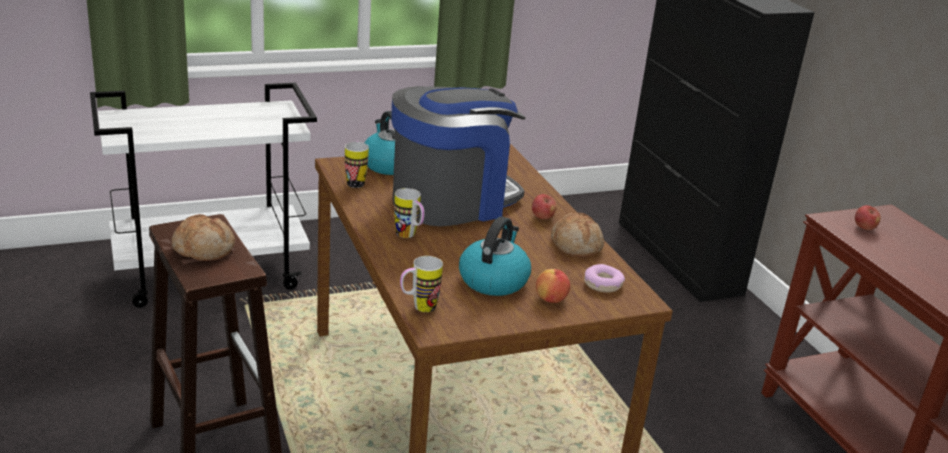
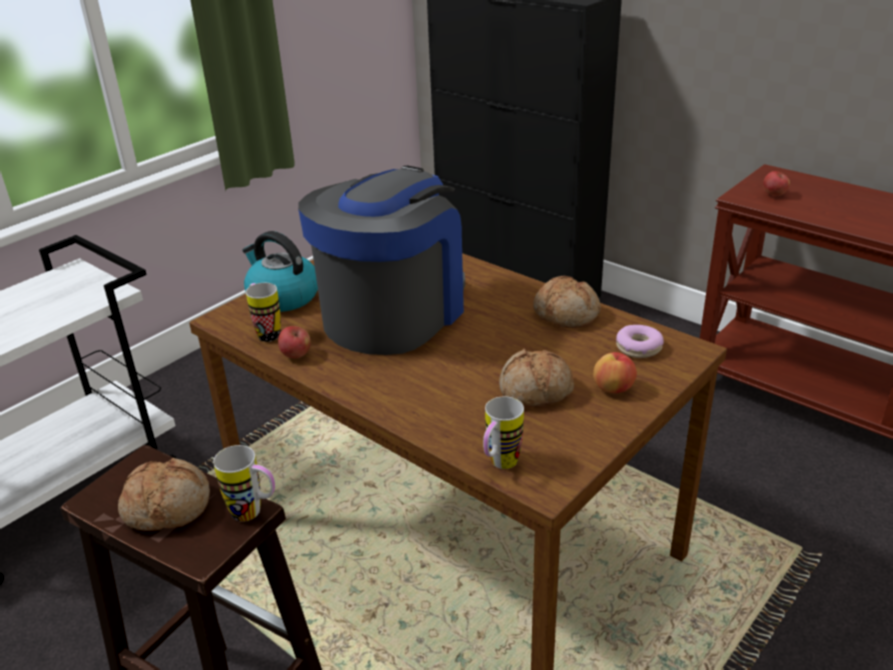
camera: 25 degrees left, 5 degrees up
(409, 236) = (395, 377): mug -> mug (254, 513)
(493, 280) = (535, 391): kettle -> bread
(542, 217) = (502, 296): apple -> apple (296, 355)

